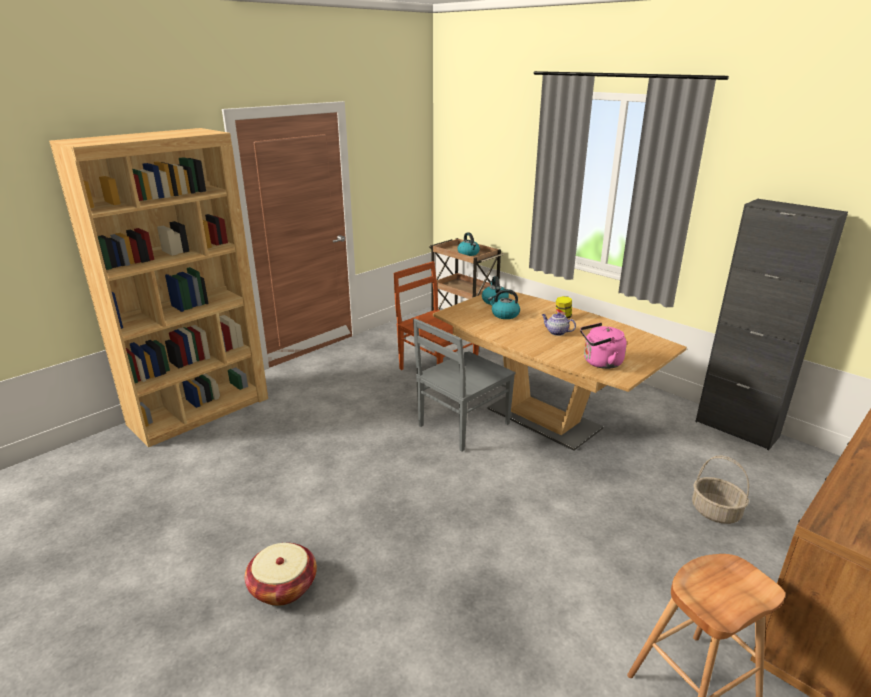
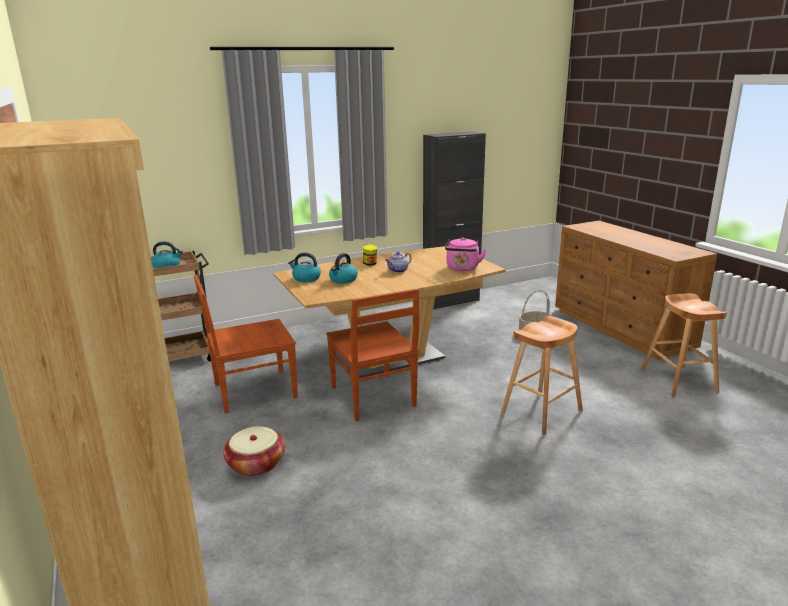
camera: 70 degrees left, 5 degrees down
(283, 587) = (586, 544): basket -> basket (256, 464)
(462, 425) = (373, 397): grey chair -> brown chair
(501, 538) = (541, 412): none -> brown stool

